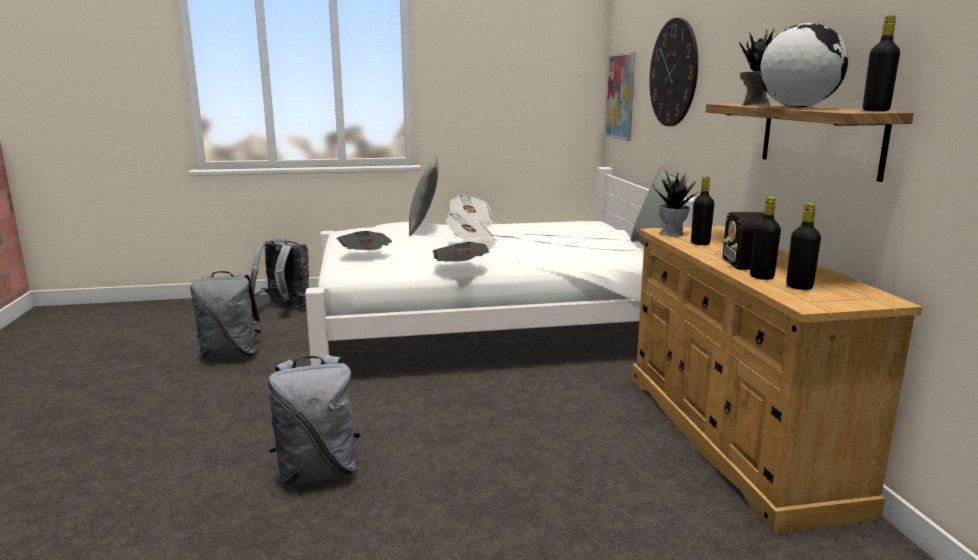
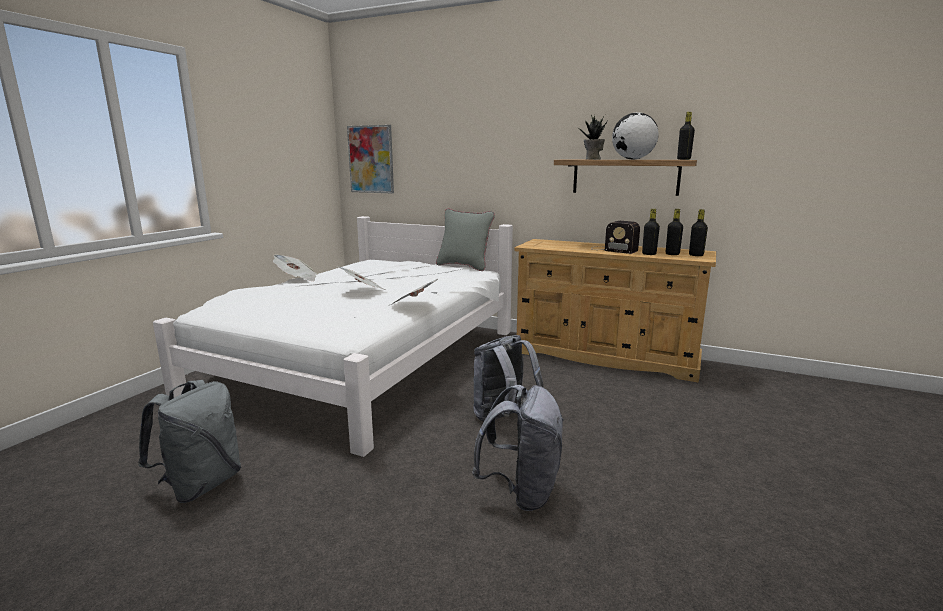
camera: 55 degrees left, 0 degrees up
(285, 308) = (136, 425): grey backpack -> grey backpack (503, 418)
(366, 256) = (312, 321): newspaper -> none
(424, 229) = (277, 291): grey pillow -> none
(672, 234) = (539, 246): potted plant -> none
(673, 73) = (453, 141): wall clock -> none
(700, 243) = (569, 247): black bottle -> black bottle (696, 255)

